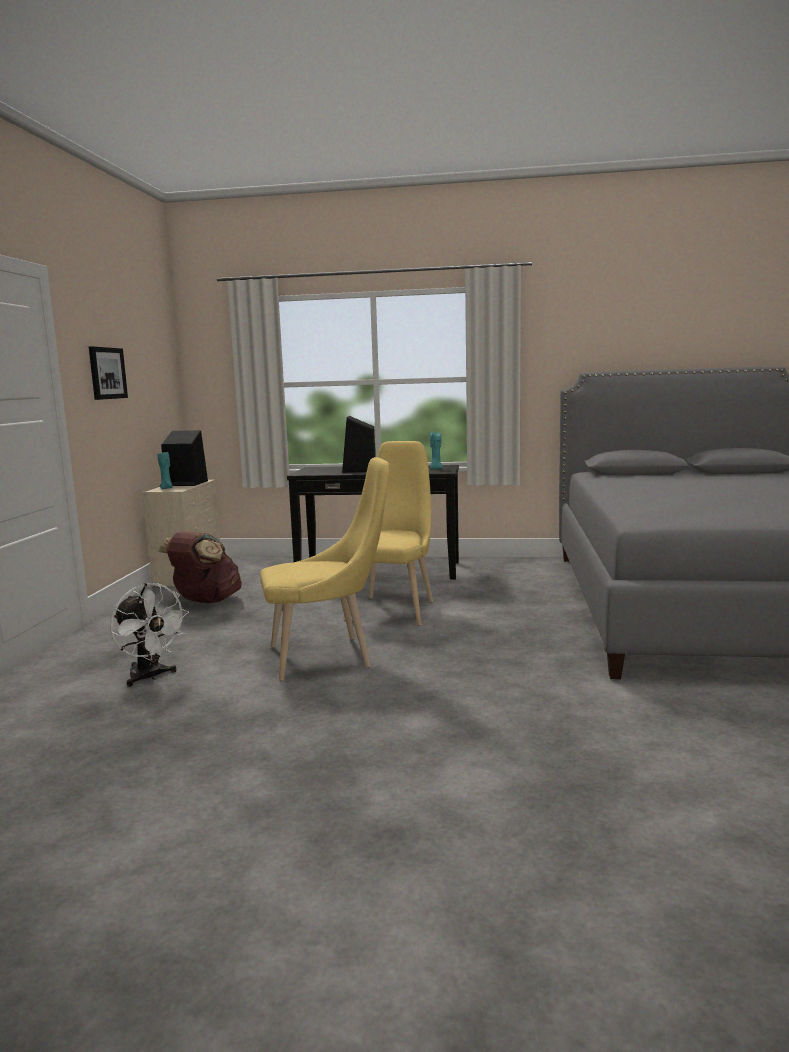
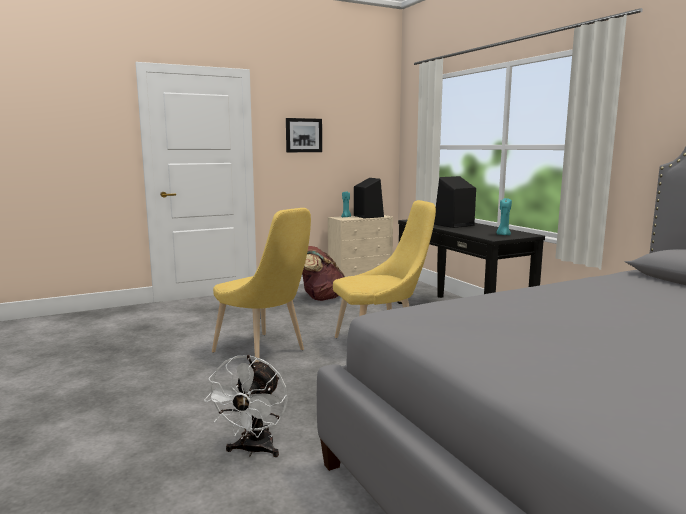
camera: 55 degrees right, 0 degrees up
(150, 677) = (193, 324): white fan -> white fan (253, 450)

